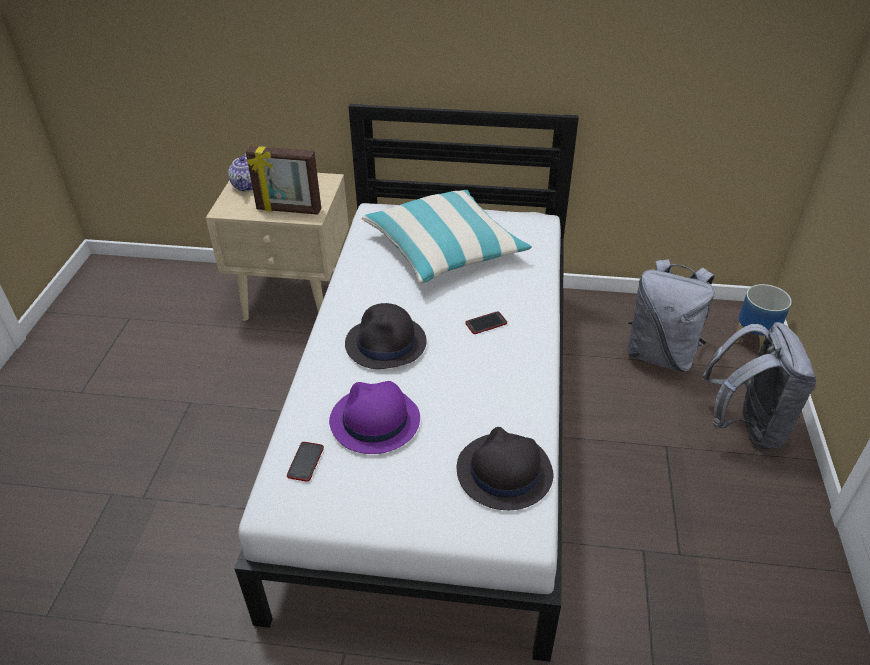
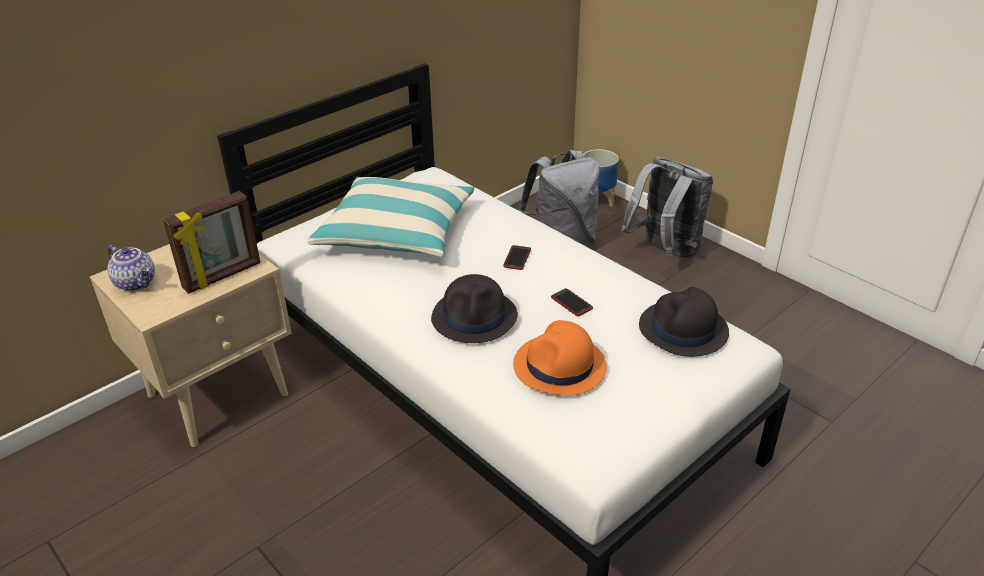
camera: 50 degrees left, 5 degrees down
(305, 462) = (565, 427): phone -> phone (571, 303)
(374, 421) = (559, 367): purple hat -> orange hat

